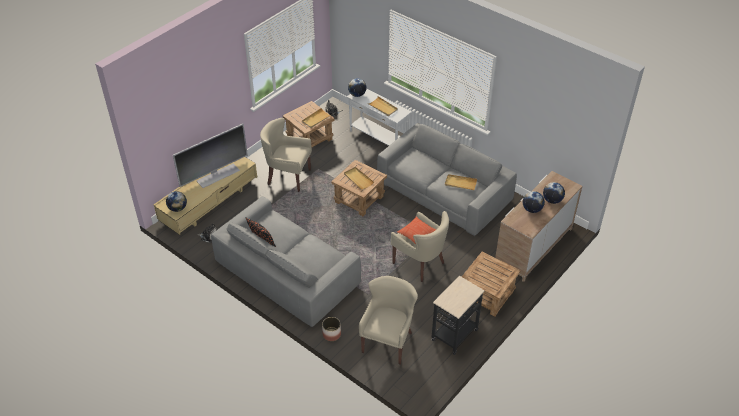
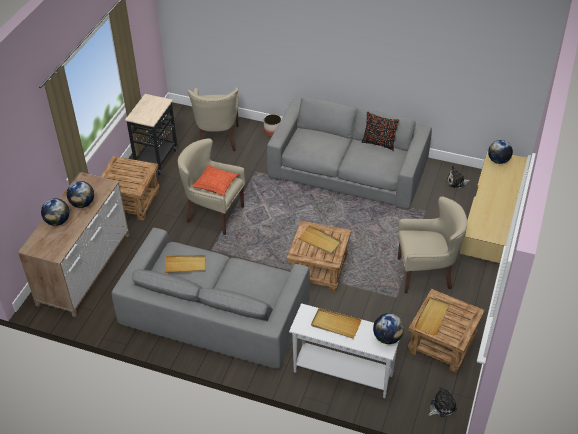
camera: 160 degrees right, 0 degrees up
(217, 175) = (492, 208): television -> none

